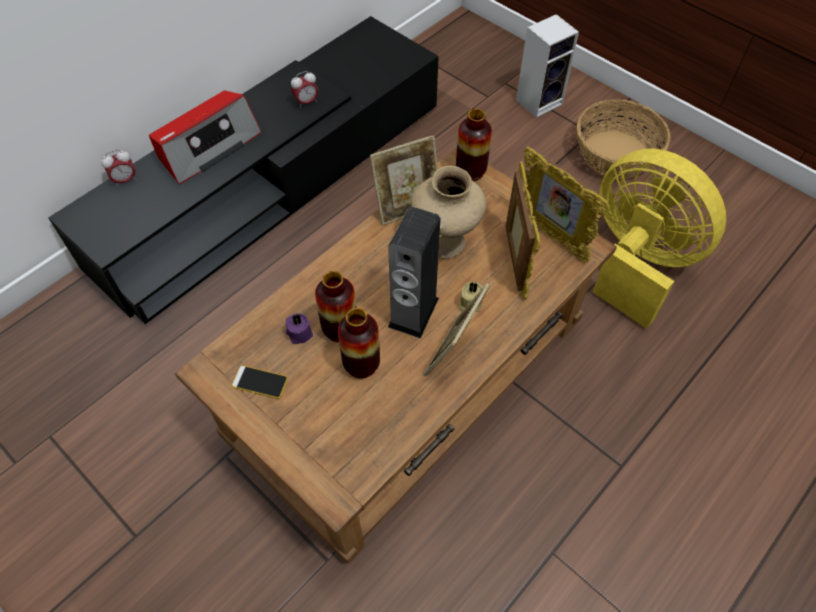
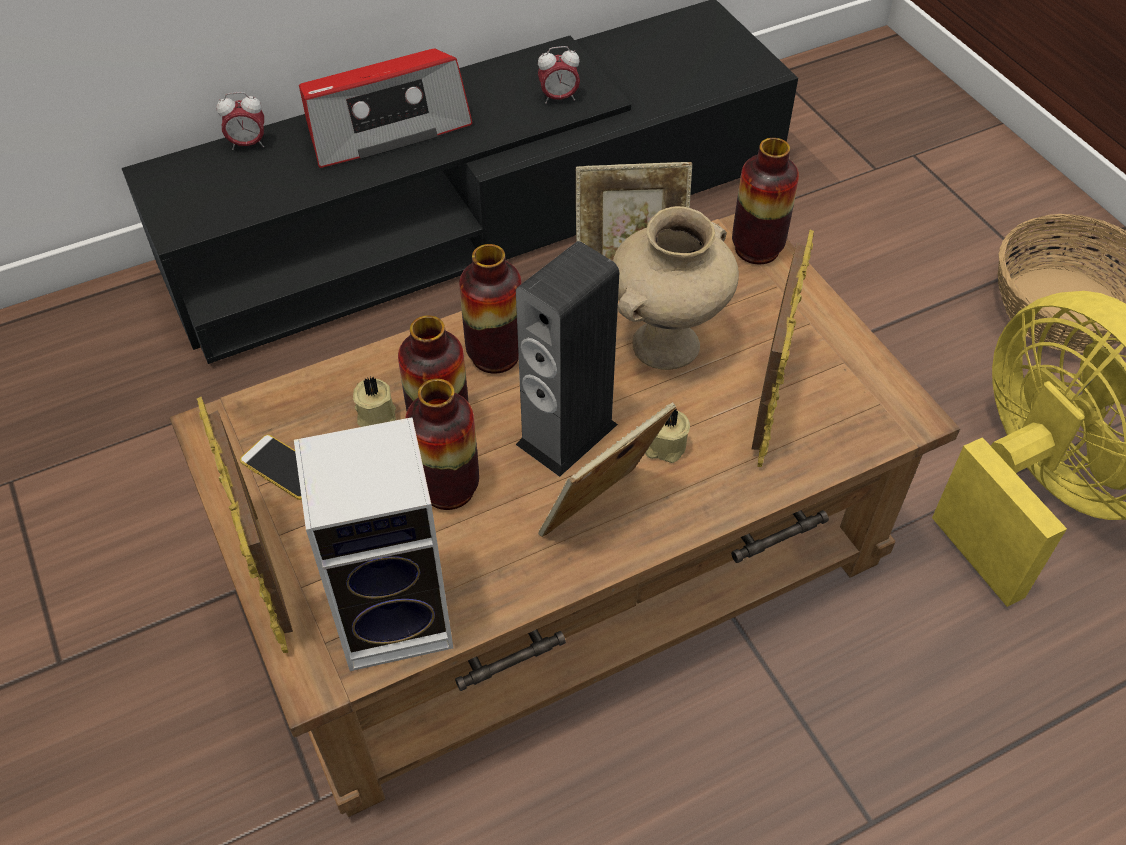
camera: 20 degrees right, 5 degrees down
(299, 333) = (375, 414): purple candle -> beige candle
(352, 277) = (495, 355): none -> vase
(539, 101) = (962, 195): speaker -> speaker (399, 615)
(551, 235) = (850, 380): picture frame -> picture frame (266, 575)

